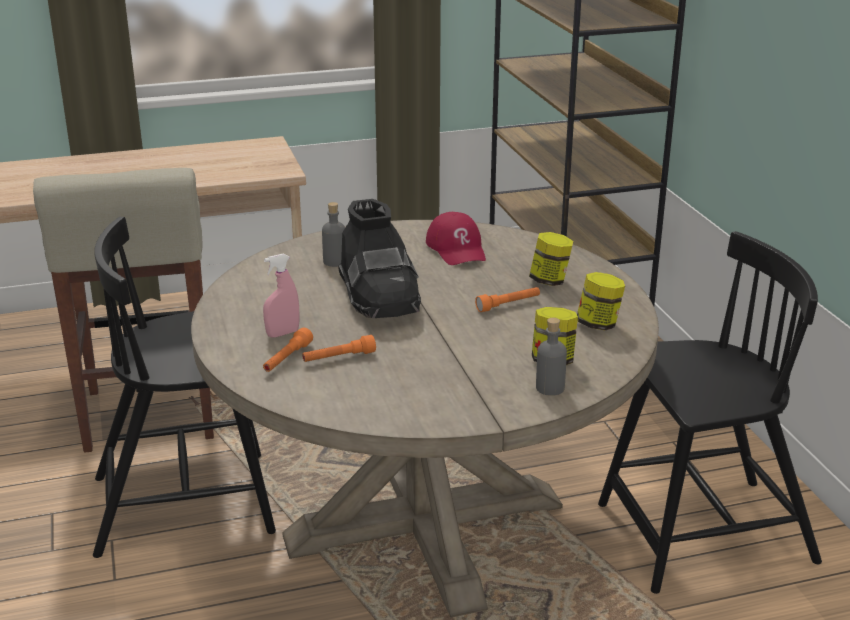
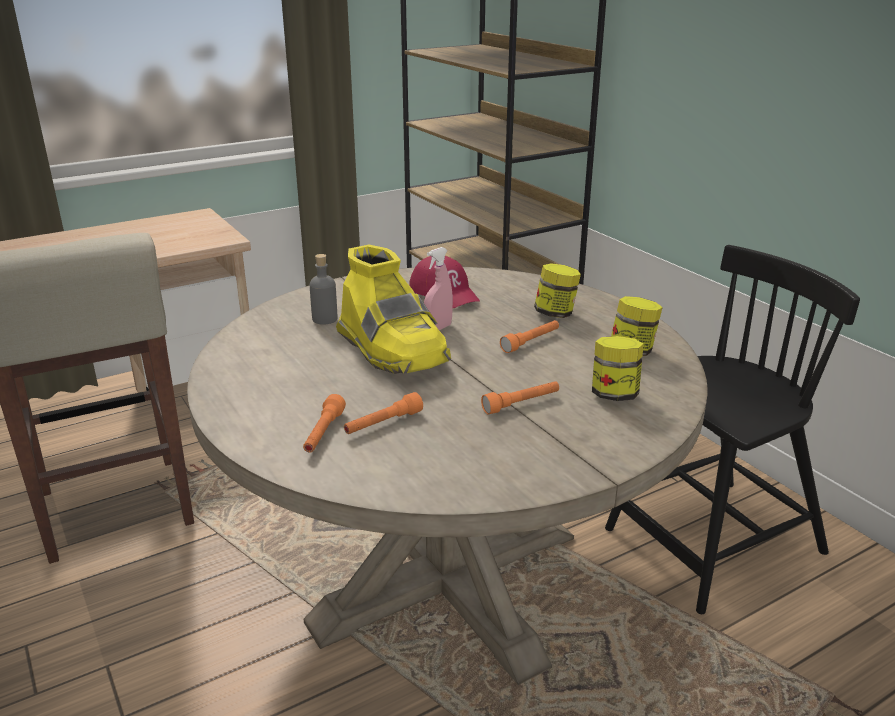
camera: 15 degrees left, 0 degrees up
(187, 503) = (185, 603): black chair -> none
(282, 333) = (304, 404): pink spray bottle -> pink spray bottle (438, 328)
(379, 297) = (392, 351): black boot -> yellow boot
(465, 357) = (521, 404): none -> orange flashlight
(550, 388) = (632, 425): grey bottle -> none

